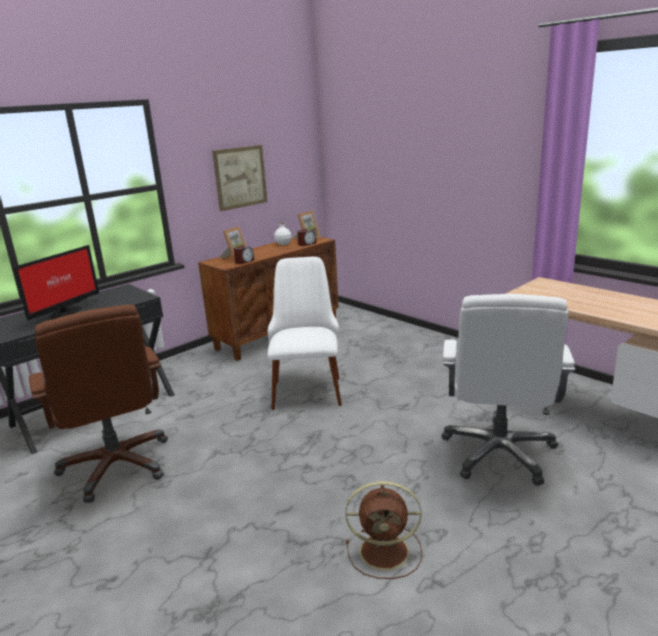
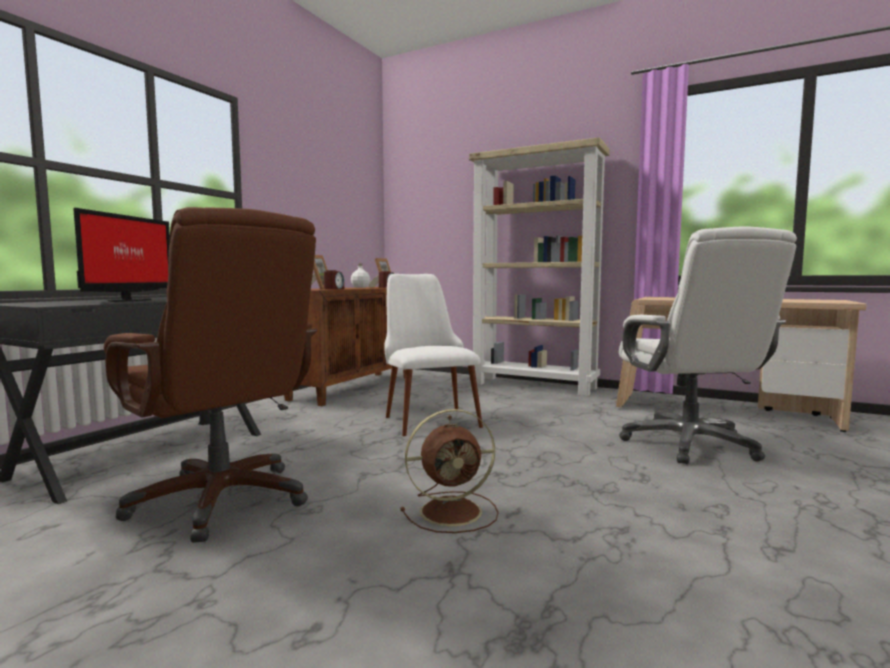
camera: 20 degrees left, 15 degrees down
(240, 177) = (317, 213): picture -> none
(386, 551) = (685, 530): brown fan -> brown fan (453, 511)
(440, 344) = (535, 386): none -> beige bookcase

